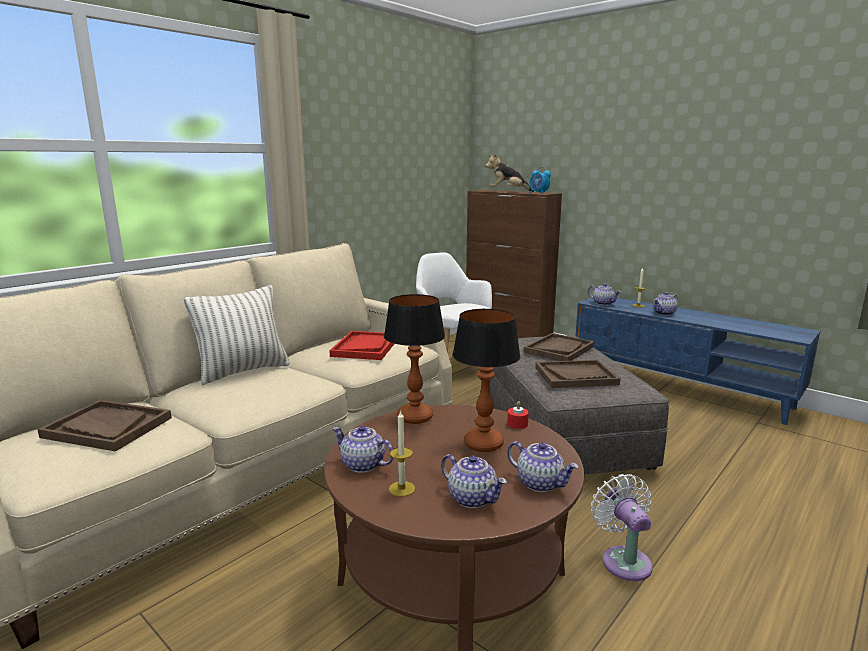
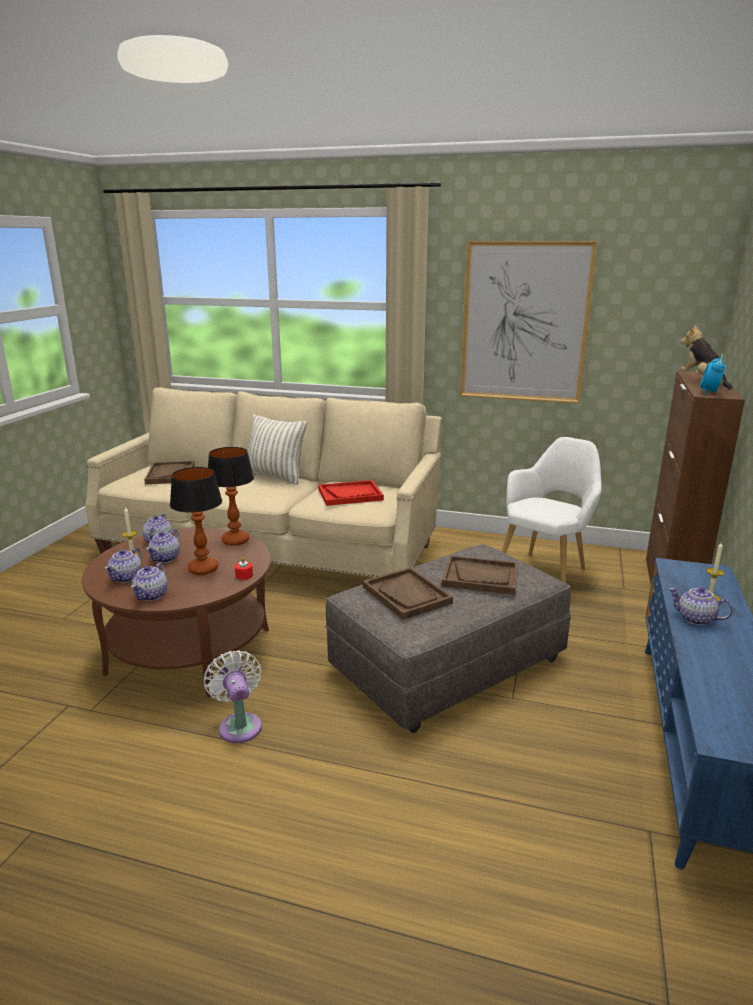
camera: 65 degrees right, 5 degrees up
(371, 161) = (524, 323): none -> picture
(603, 303) = (679, 573): teapot -> teapot (165, 558)
(623, 560) = (239, 725): white fan -> white fan turned 75 degrees counterclockwise

